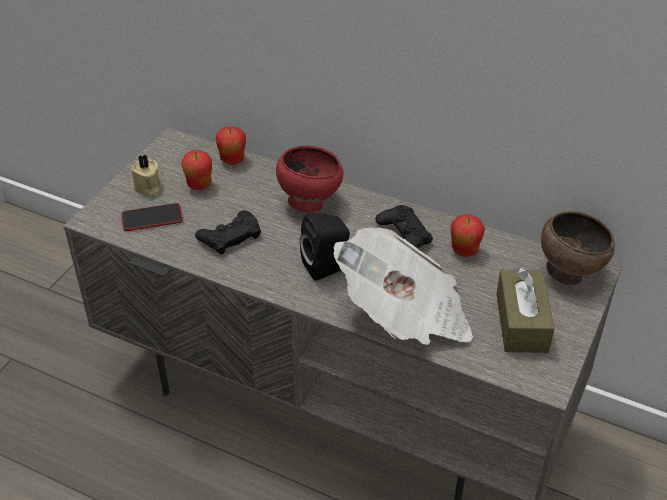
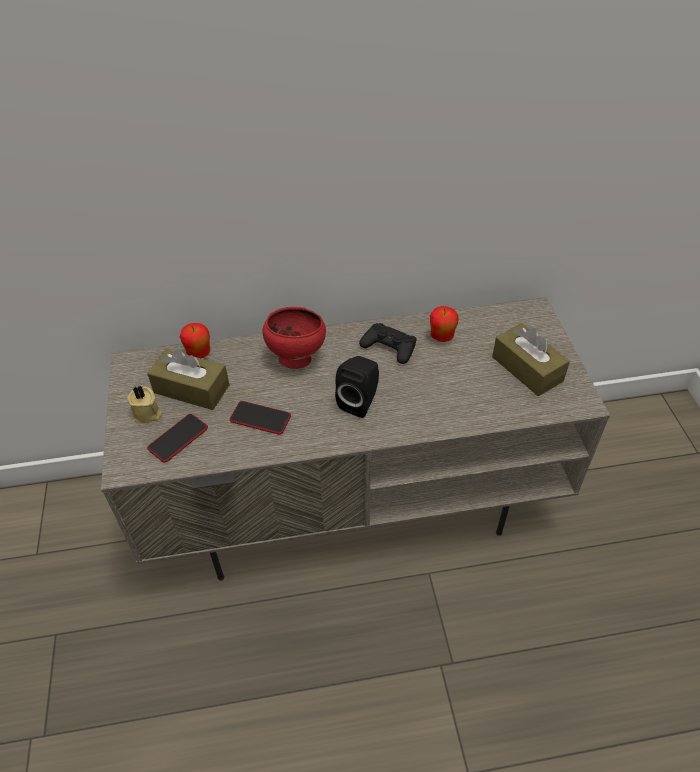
camera: 35 degrees left, 5 degrees up
(199, 185) = (191, 389): apple -> brown tissue box
(230, 236) = (260, 418): black game controller -> phone
(405, 315) = (449, 407): newspaper -> none
(568, 273) = (520, 317): brown bowl -> none

